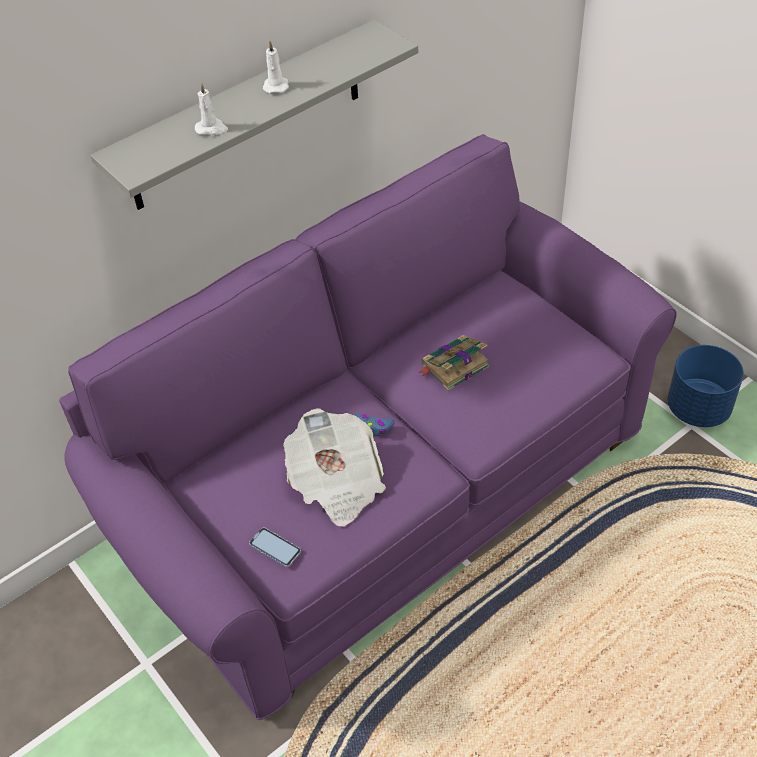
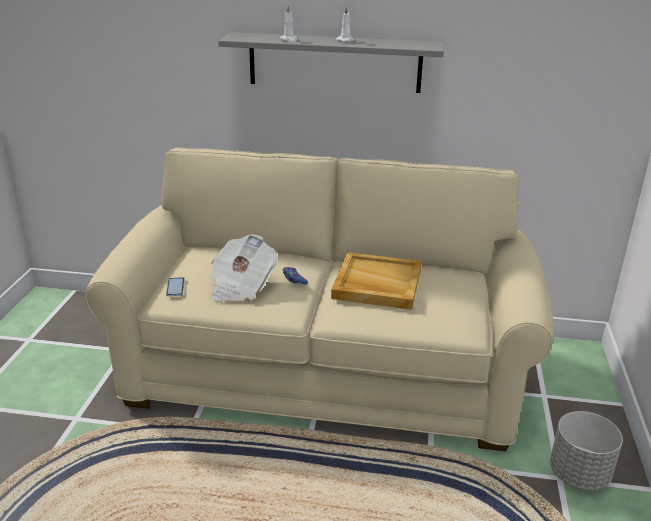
camera: 45 degrees right, 20 degrees down
(386, 489) = (324, 370): purple sofa -> beige sofa
(453, 366) = (376, 284): book -> beige tray
(697, 408) = (579, 474): blue planter -> grey planter

